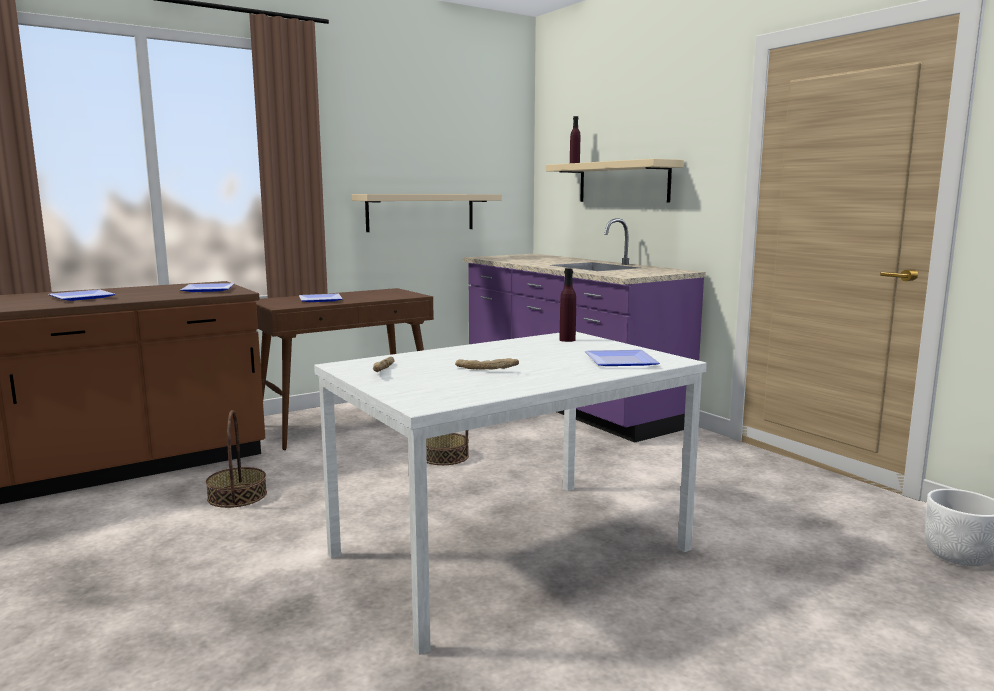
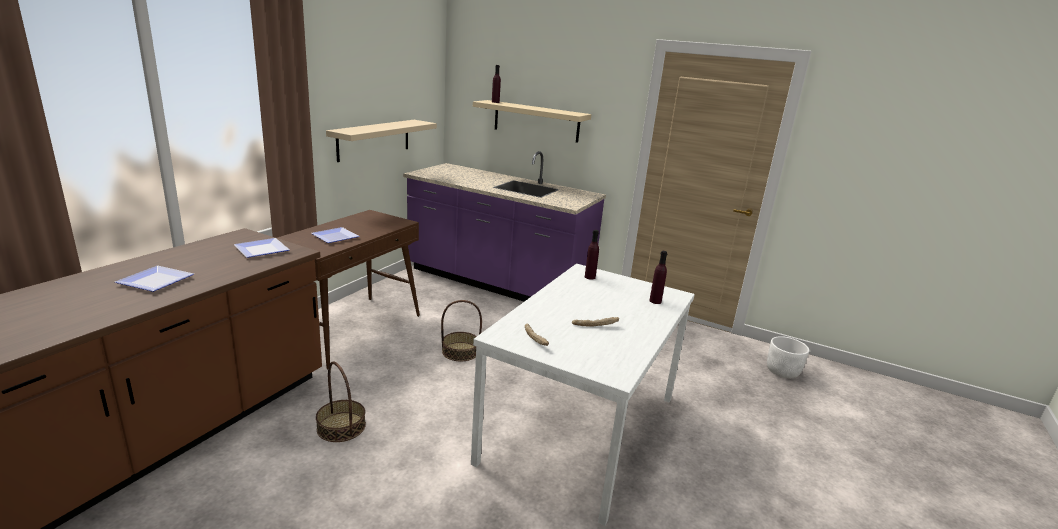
camera: 30 degrees left, 10 degrees up
(623, 362) = (655, 301): plate -> purple bottle

